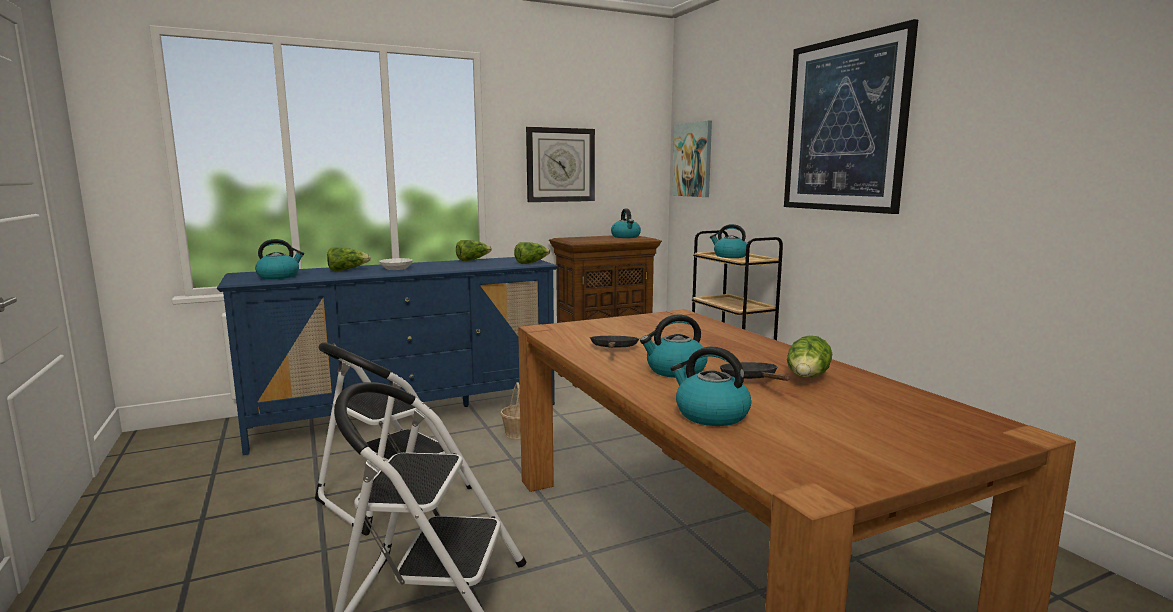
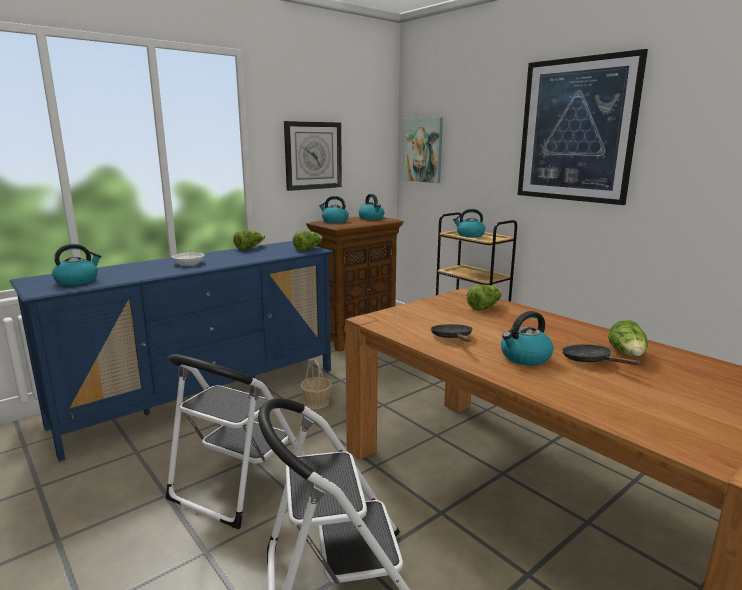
camera: 15 degrees left, 5 degrees up
(347, 270) = (140, 268): lettuce -> lettuce (484, 307)
(710, 415) = (600, 403): kettle -> kettle (334, 221)

